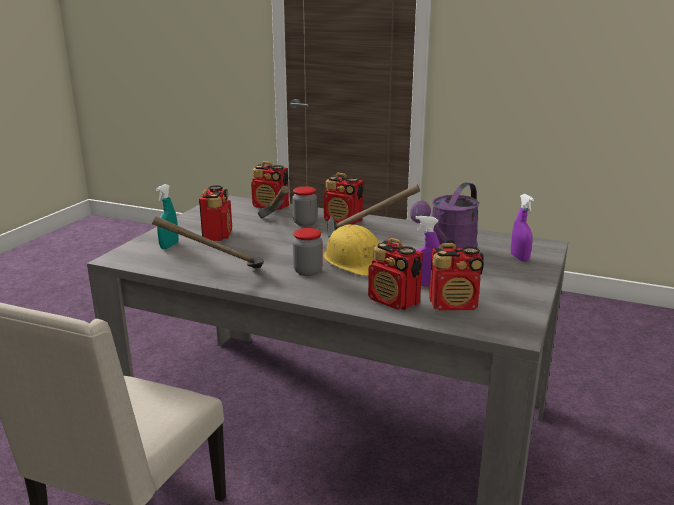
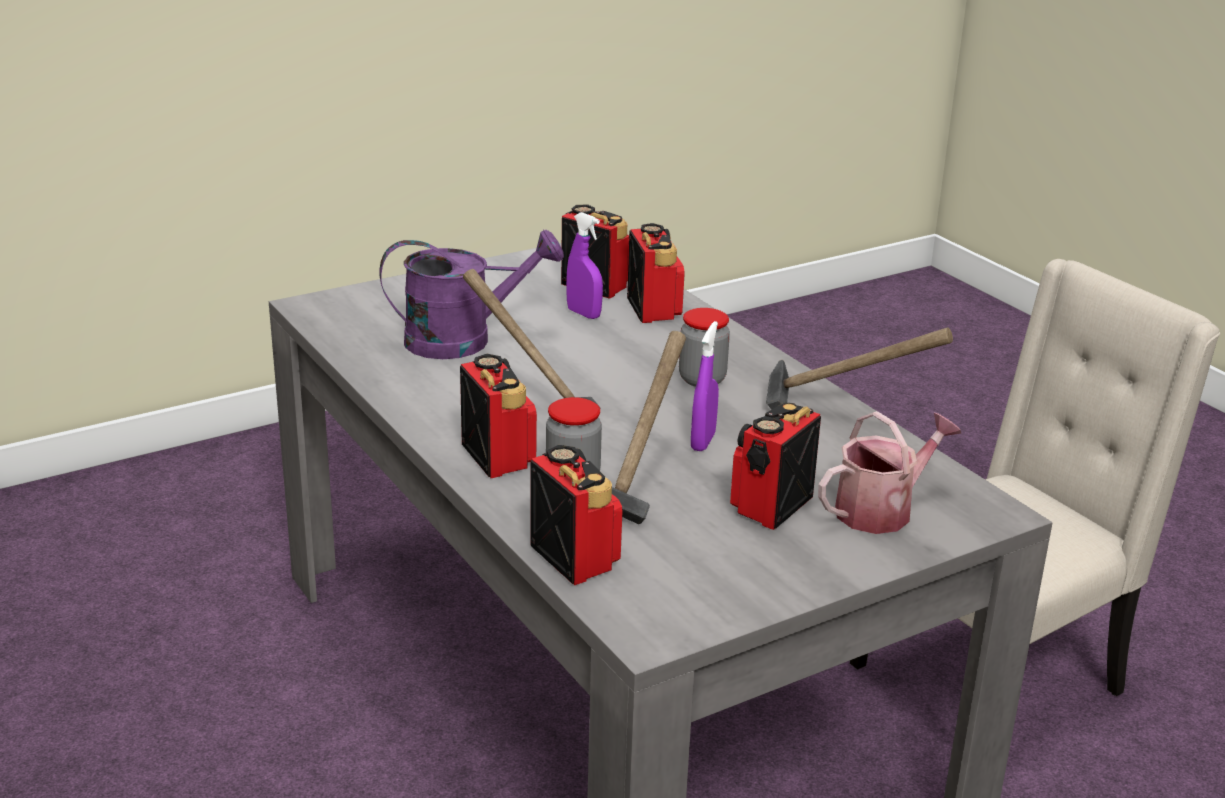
camera: 145 degrees left, 5 degrees up
(169, 246) = (881, 510): turquoise spray bottle -> watering can
(356, 261) = (612, 371): yellow hard hat -> none
(519, 258) = (394, 303): purple spray bottle -> purple spray bottle (703, 441)

